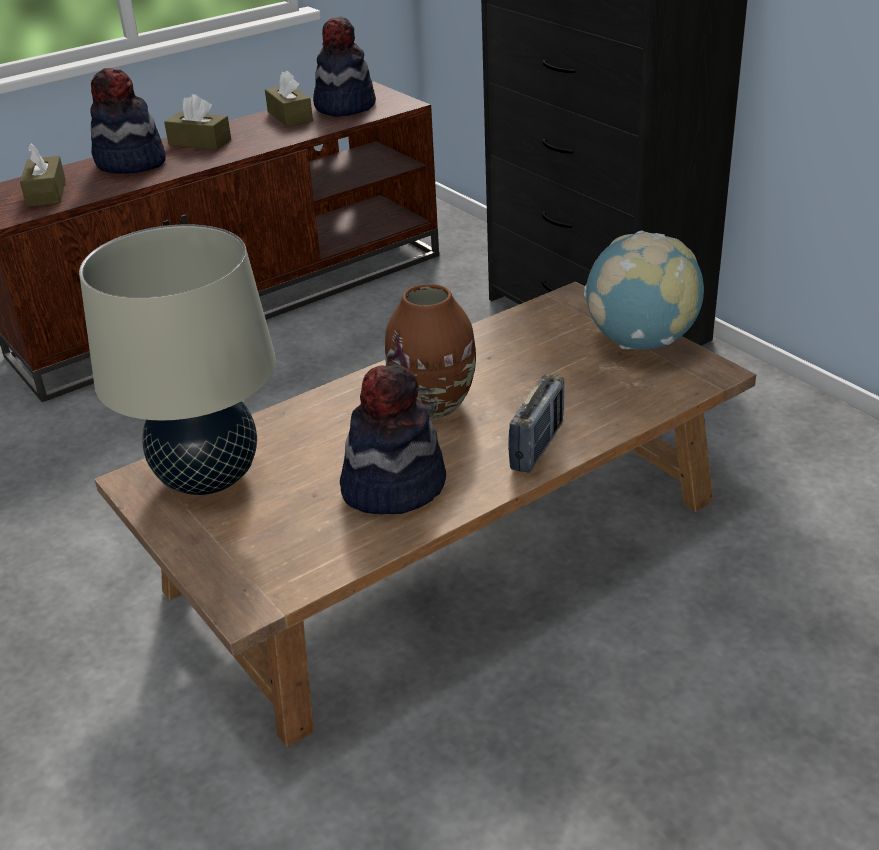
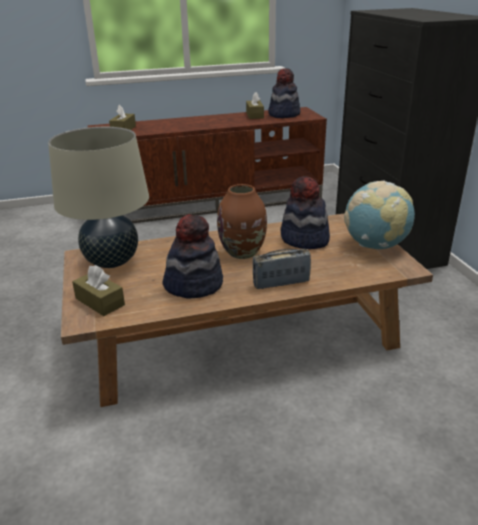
camera: 20 degrees right, 5 degrees down
(130, 163) = (168, 123): hat -> hat (304, 239)
(200, 142) = (205, 120): brown tissue box -> brown tissue box (100, 302)
(537, 446) = (281, 283): radio -> radio turned 150 degrees counterclockwise

